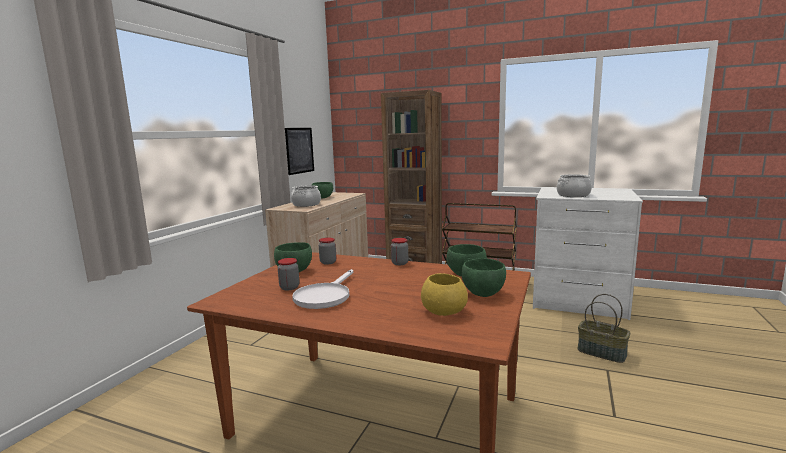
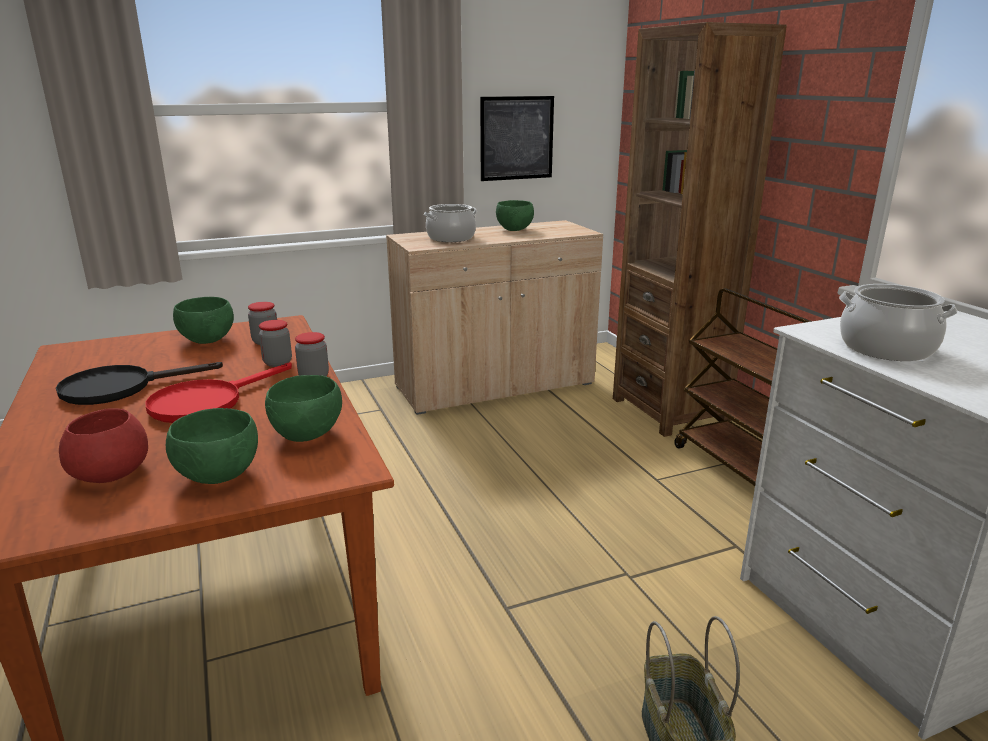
camera: 45 degrees right, 10 degrees up
(289, 287) = (138, 361): jar -> jar (277, 363)
(325, 296) = (120, 388): white frying pan -> black frying pan
(389, 283) = (207, 402): none -> red frying pan
(443, 310) = (111, 471): yellow bowl -> red bowl

